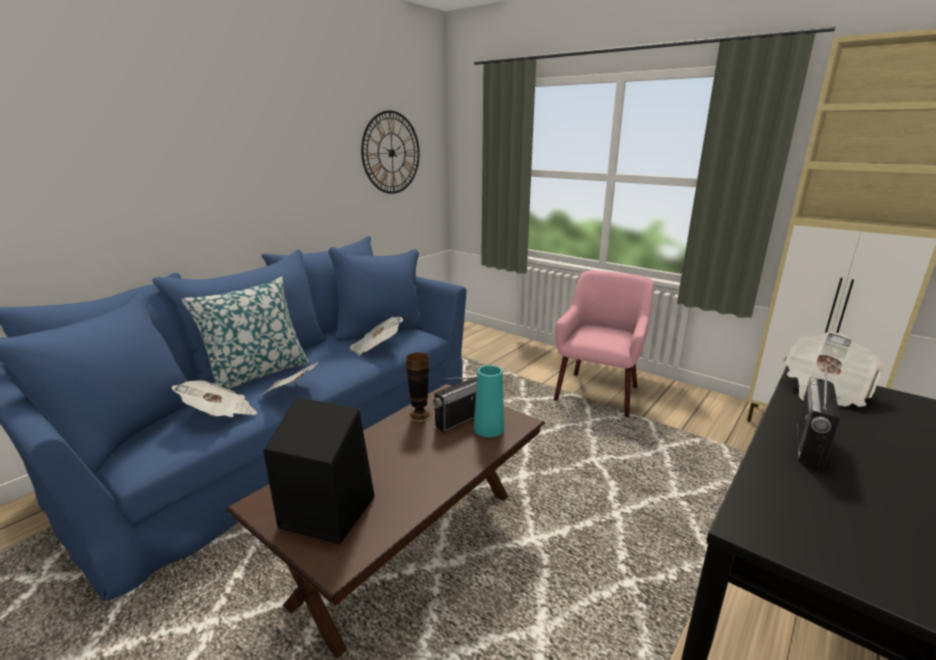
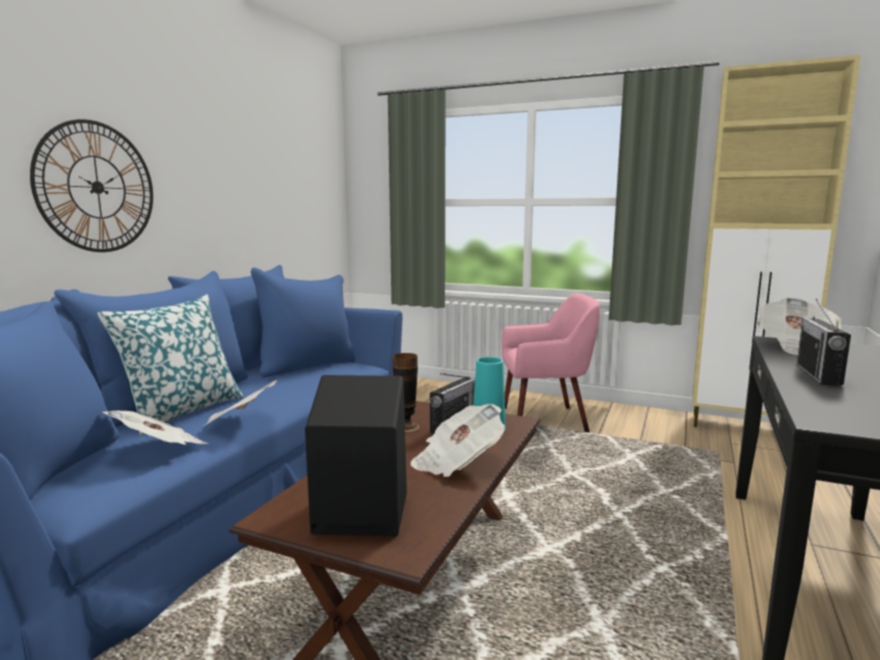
camera: 15 degrees left, 10 degrees down
(376, 348) = (315, 379): newspaper -> newspaper (457, 462)
(391, 153) = (293, 180): wall clock -> wall clock (97, 187)
(598, 393) = (545, 419): pink armchair -> pink armchair turned 75 degrees clockwise

